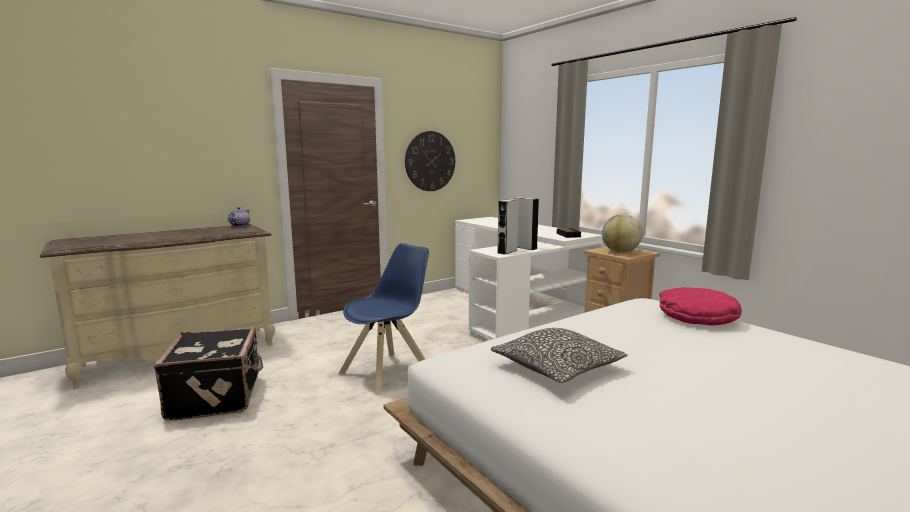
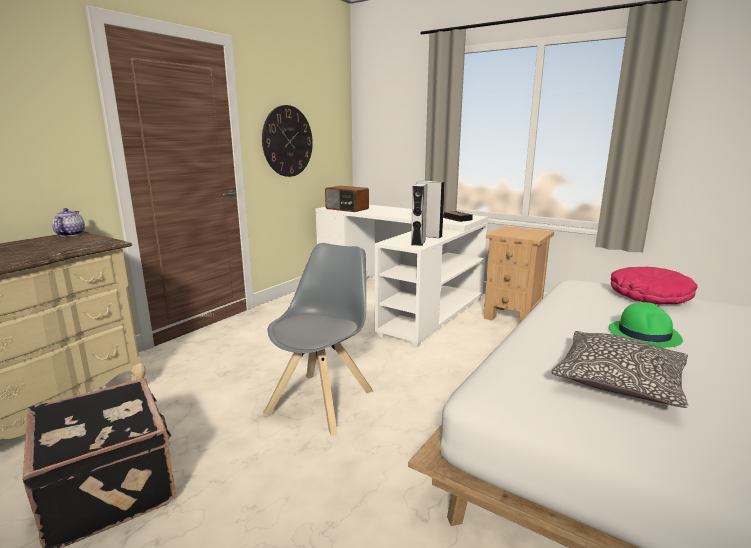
camera: 20 degrees left, 5 degrees up
(388, 371) = (322, 400): blue chair -> grey chair
(480, 222) = (347, 209): none -> radio
(620, 252) = (521, 234): globe -> none
(636, 342) = (644, 334): none -> green hat

